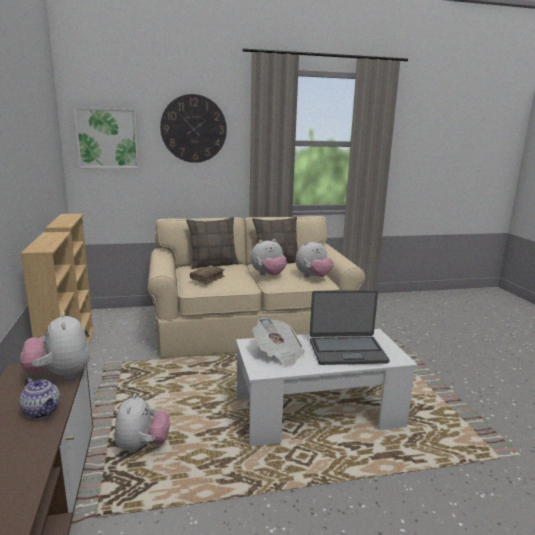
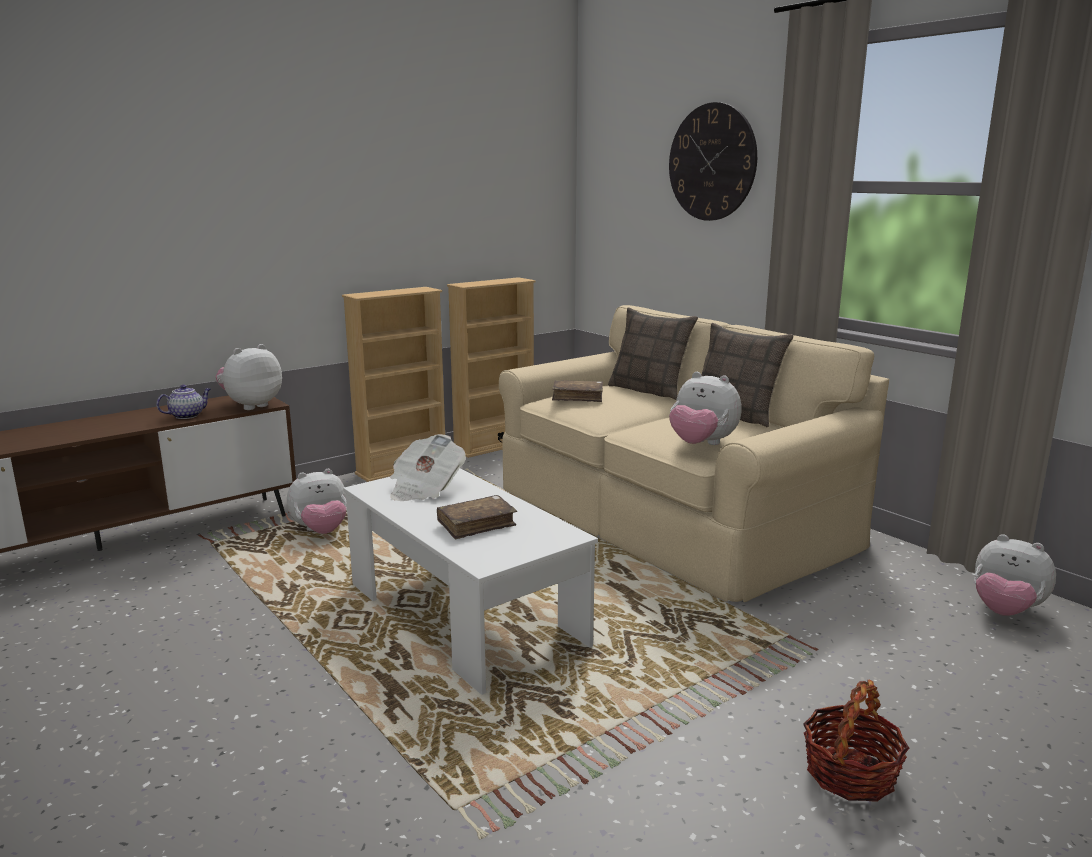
camera: 65 degrees right, 0 degrees up
(42, 411) = (187, 415): teapot -> teapot turned 150 degrees counterclockwise
(107, 138) = (615, 180): picture -> none
(268, 275) = (659, 421): plush toy -> plush toy (1005, 611)
(347, 351) = (476, 525): laptop -> brown book
(478, 363) = (850, 774): none -> basket

